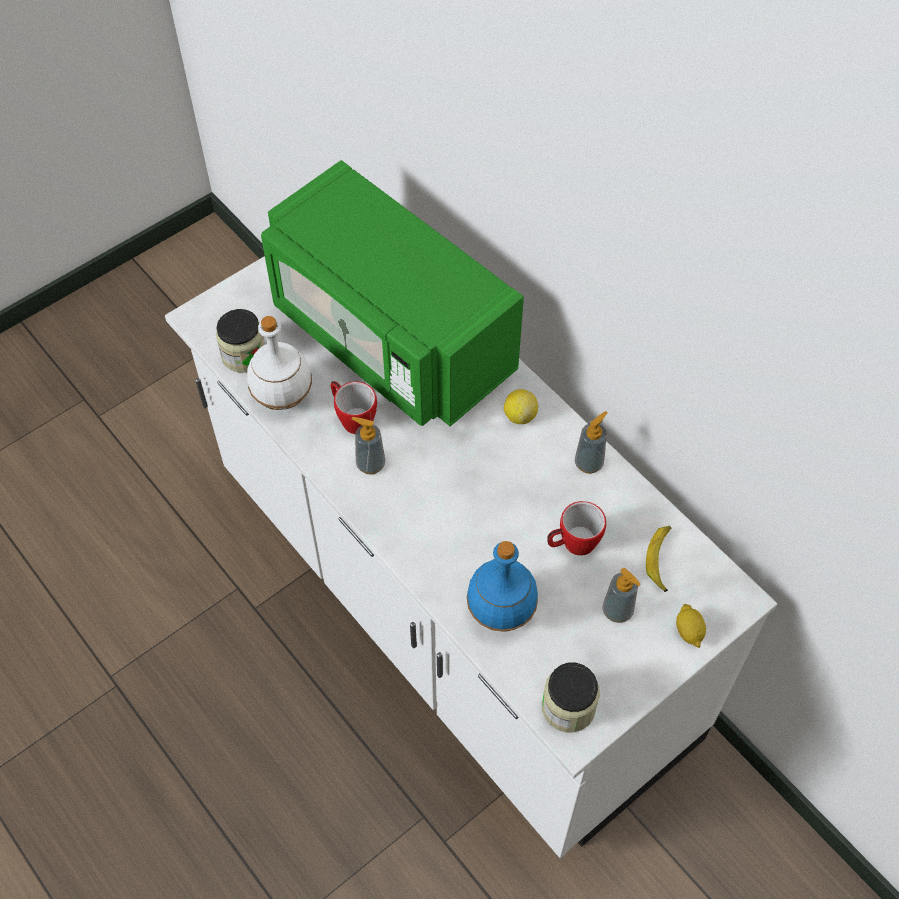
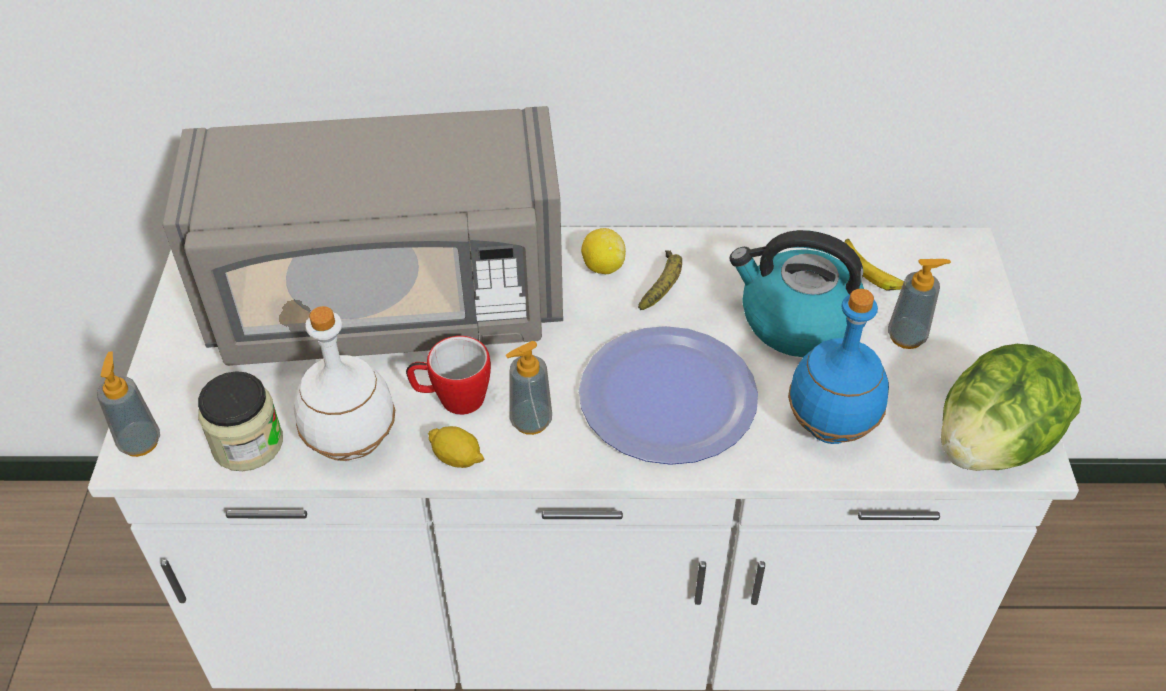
camera: 50 degrees left, 10 degrees down
(390, 338) = (389, 304): green microwave -> grey microwave
(448, 516) = (667, 397): none -> plate
(534, 456) = (663, 286): none -> banana
(568, 707) = (992, 444): jar -> lettuce
(572, 544) = (797, 322): mug -> kettle
(588, 463) = (713, 253): soap dispenser -> soap dispenser (140, 442)
(689, 631) = (973, 301): lemon -> lemon (457, 458)

